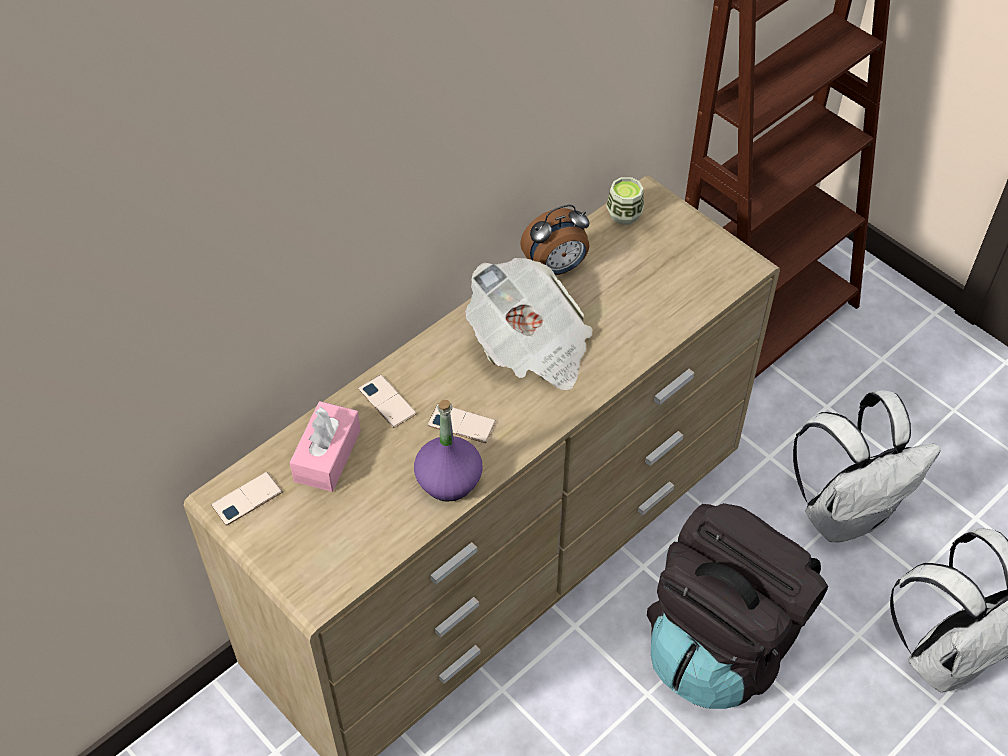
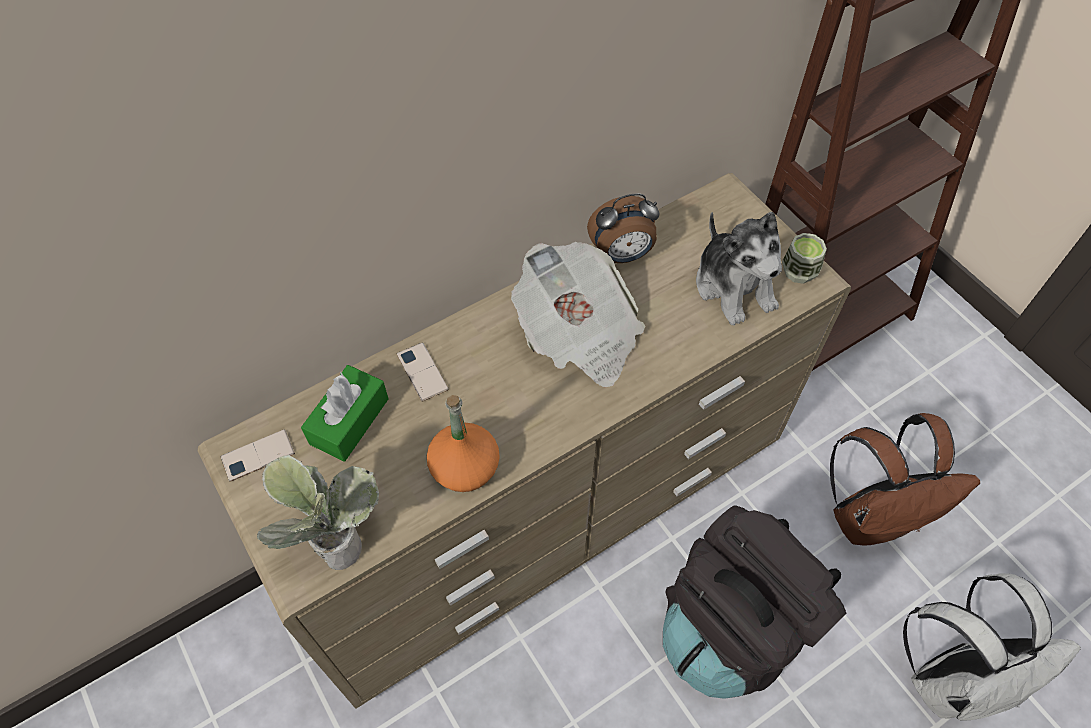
camera: 10 degrees right, 5 degrees up
(327, 455) = (349, 421): pink tissue box -> green tissue box
(340, 561) = (333, 541): none -> potted plant
(448, 480) = (464, 468): purple bottle -> orange bottle
(461, 424) = (491, 407): phone -> none
(624, 214) = (700, 210): cup -> cup (799, 271)
(669, 282) = (734, 286): none -> plush toy
(846, 513) = (872, 517): white backpack -> brown backpack

